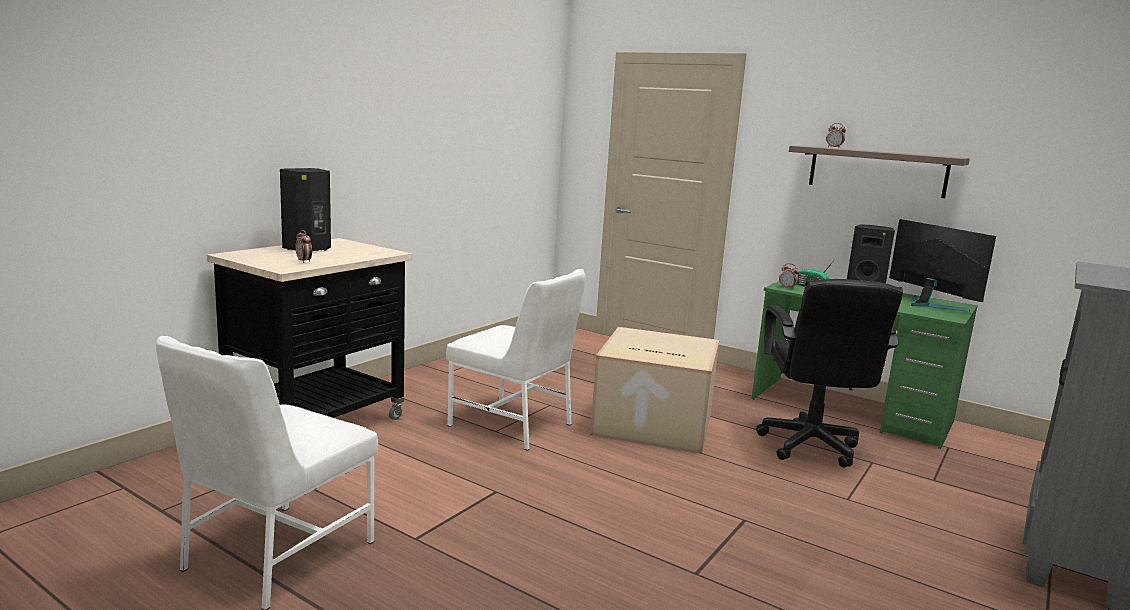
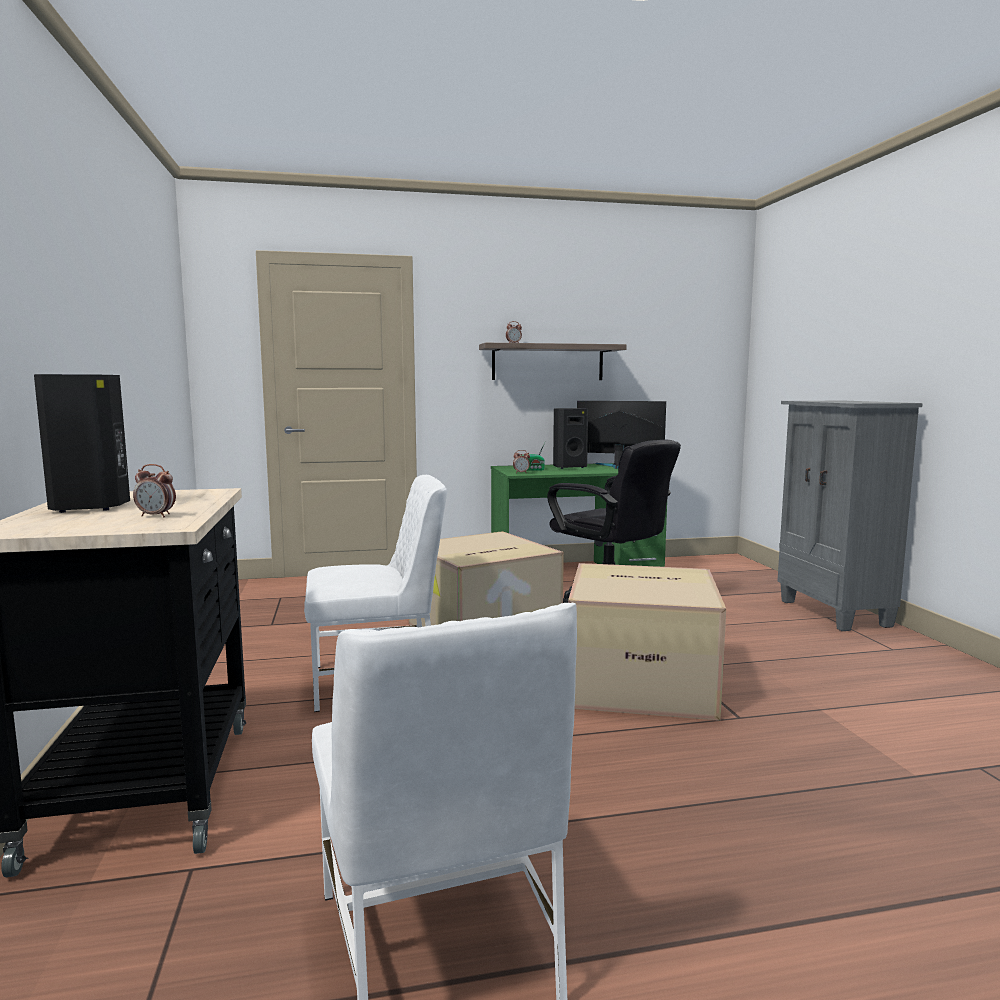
camera: 45 degrees left, 5 degrees down
(683, 512) = (643, 682): none -> cardboard box

